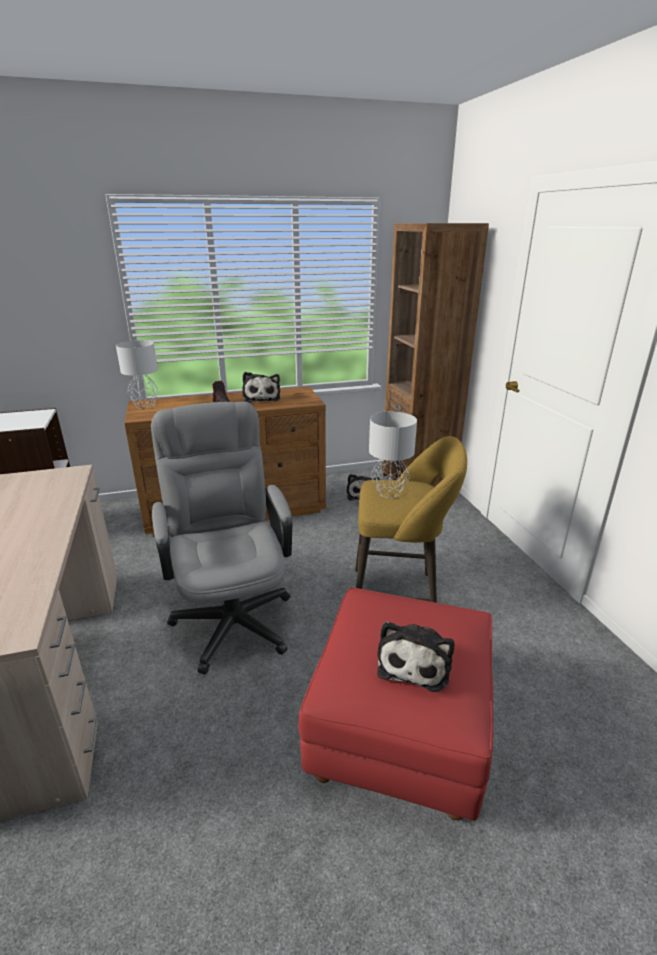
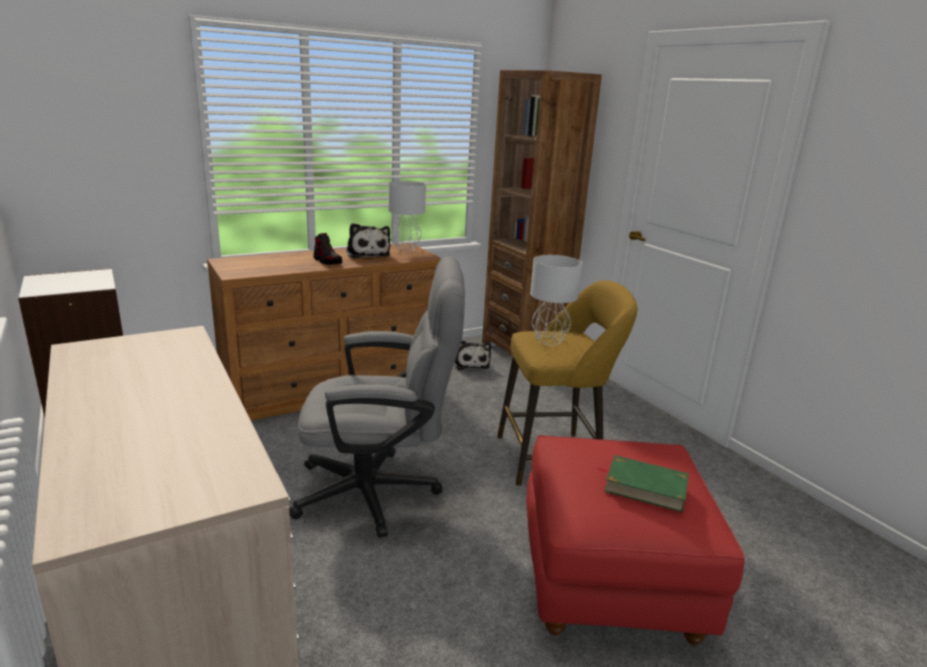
camera: 15 degrees left, 5 degrees down
(144, 405) = (232, 262): grey table lamp -> grey table lamp (405, 248)
(232, 614) = (380, 492): grey office chair -> grey office chair turned 120 degrees clockwise
(414, 662) = (645, 487): plush toy -> green book

